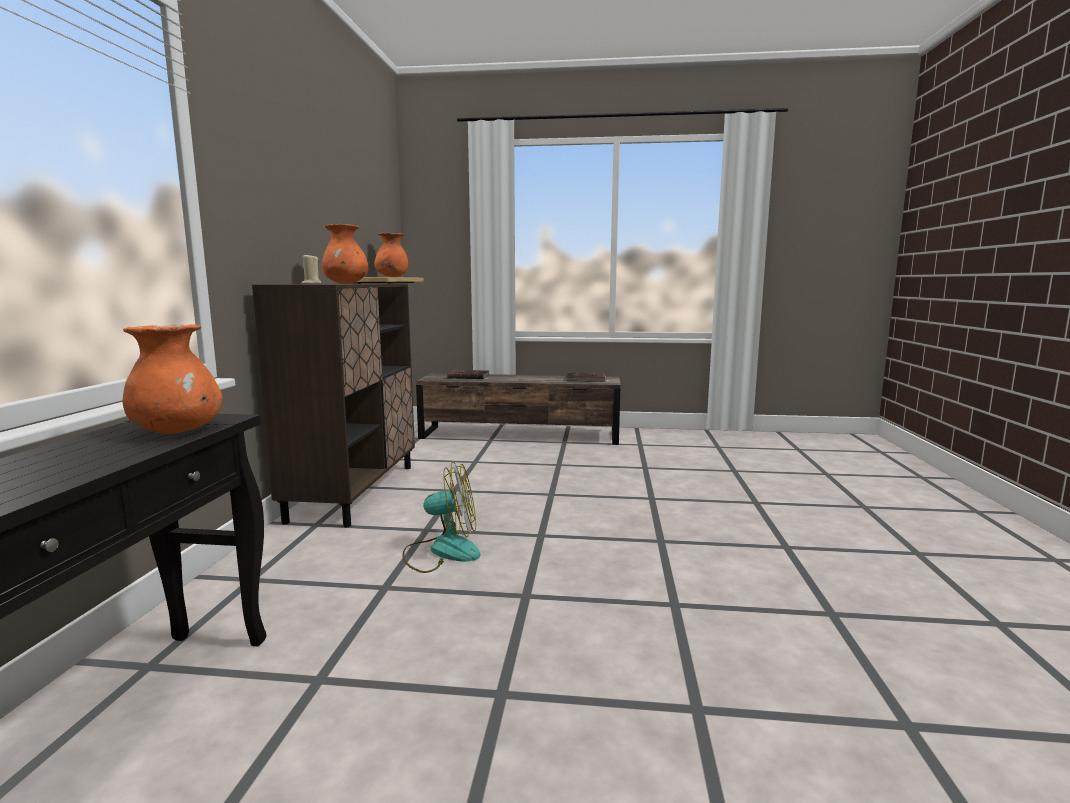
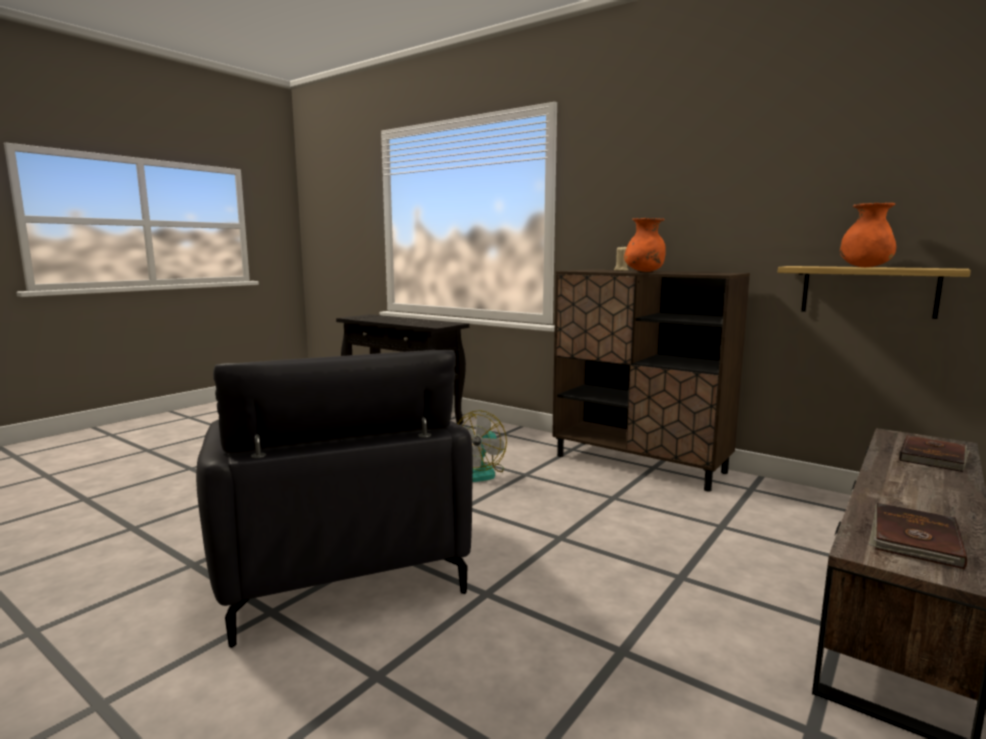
camera: 120 degrees right, 0 degrees up
(178, 432) = (420, 324): orange vase -> none
(707, 548) = (340, 566): none -> black armchair

